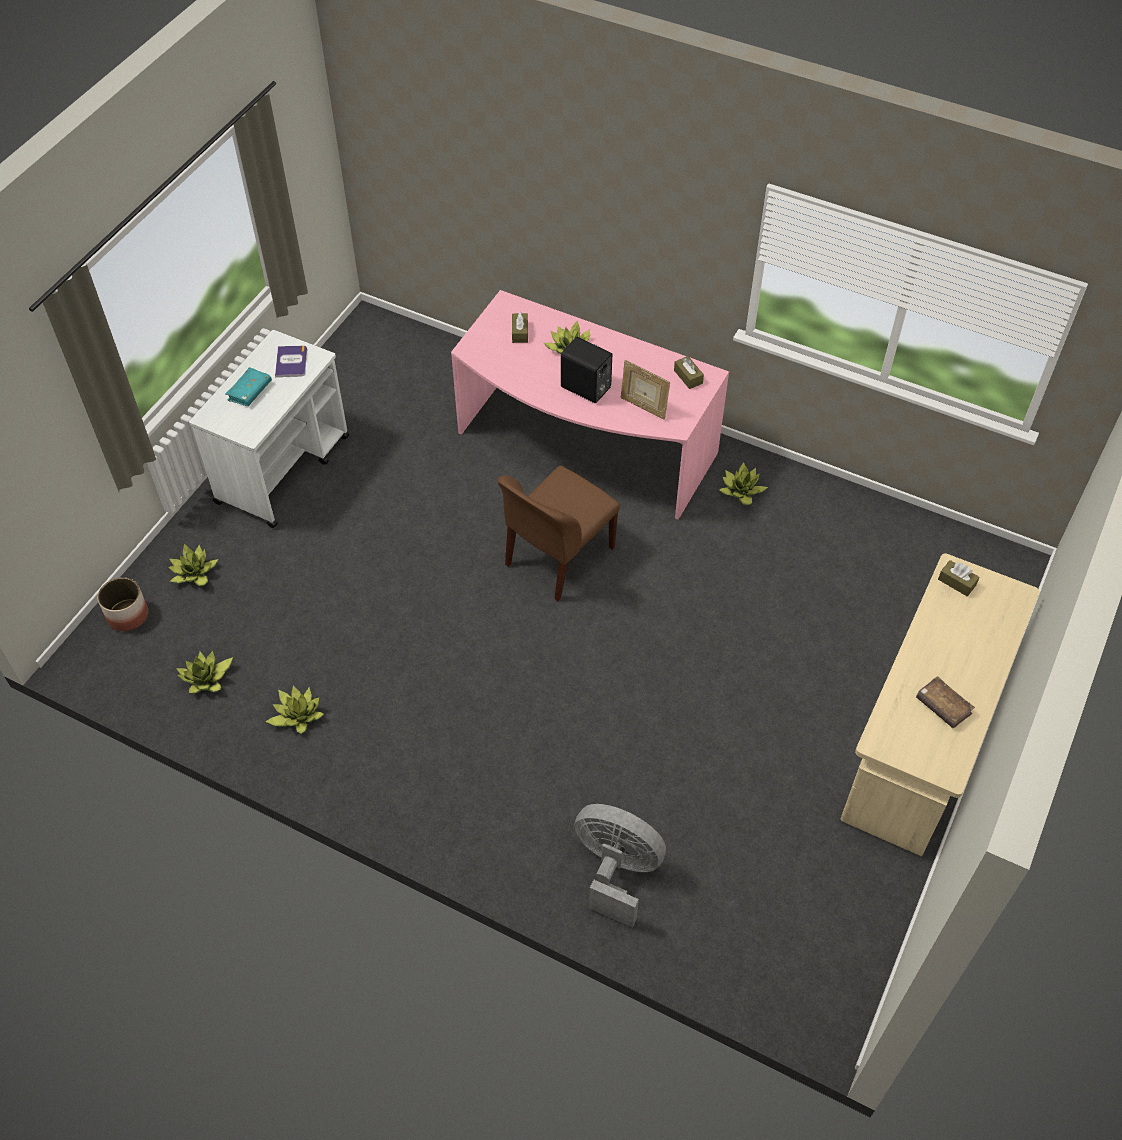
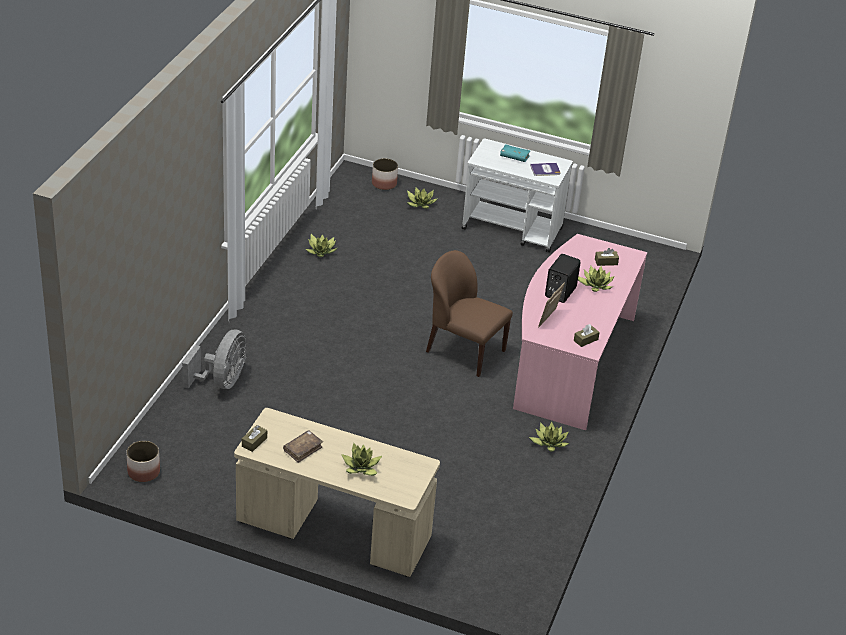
camera: 80 degrees right, 15 degrees down
(207, 679) = (343, 216): potted plant -> potted plant (361, 467)
(825, 986) = (144, 471): none -> planter
(956, 582) = (413, 465): brown tissue box -> brown tissue box (254, 442)

